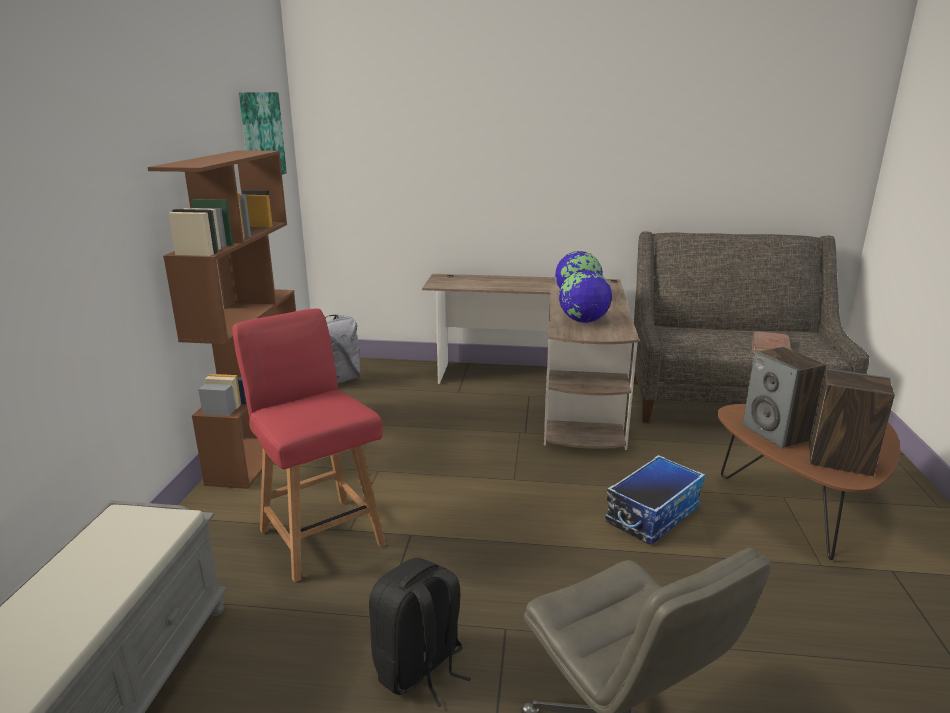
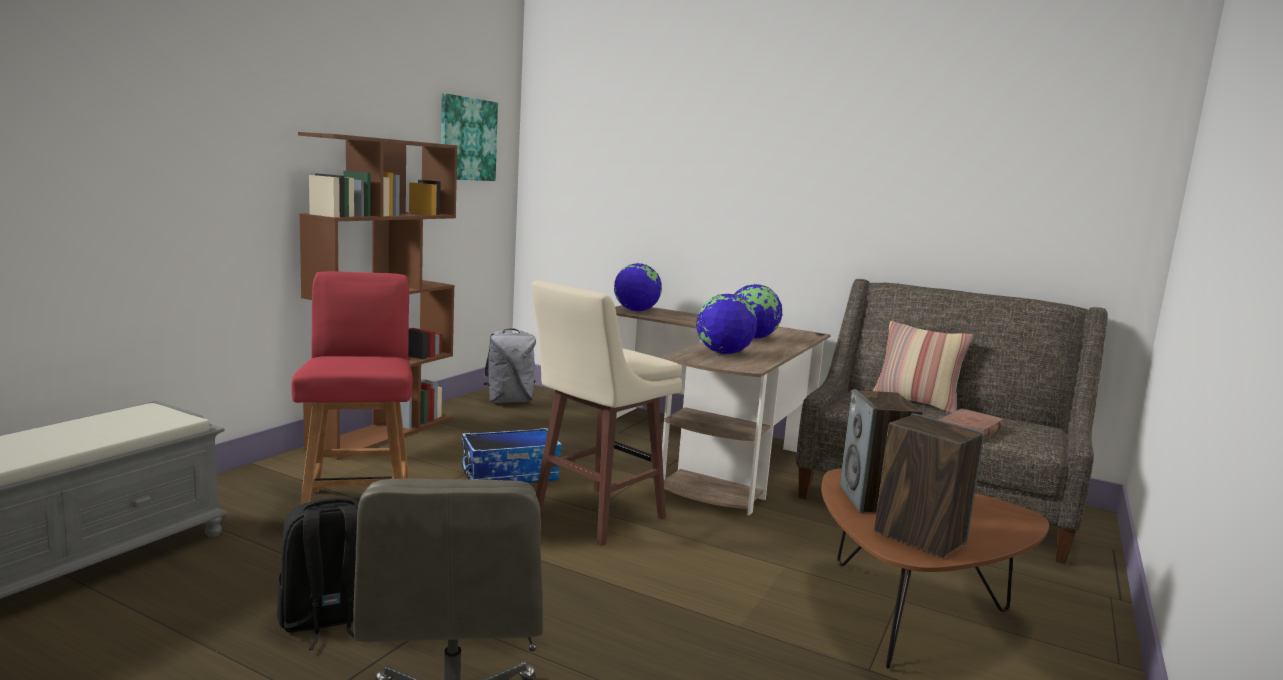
camera: 20 degrees right, 10 degrees down
(451, 282) = (636, 311): none -> globe
(522, 485) = (595, 516): none -> beige stool
(652, 514) = (710, 573): storage box -> storage box (510, 475)
(709, 328) = (916, 402): none -> pillow

